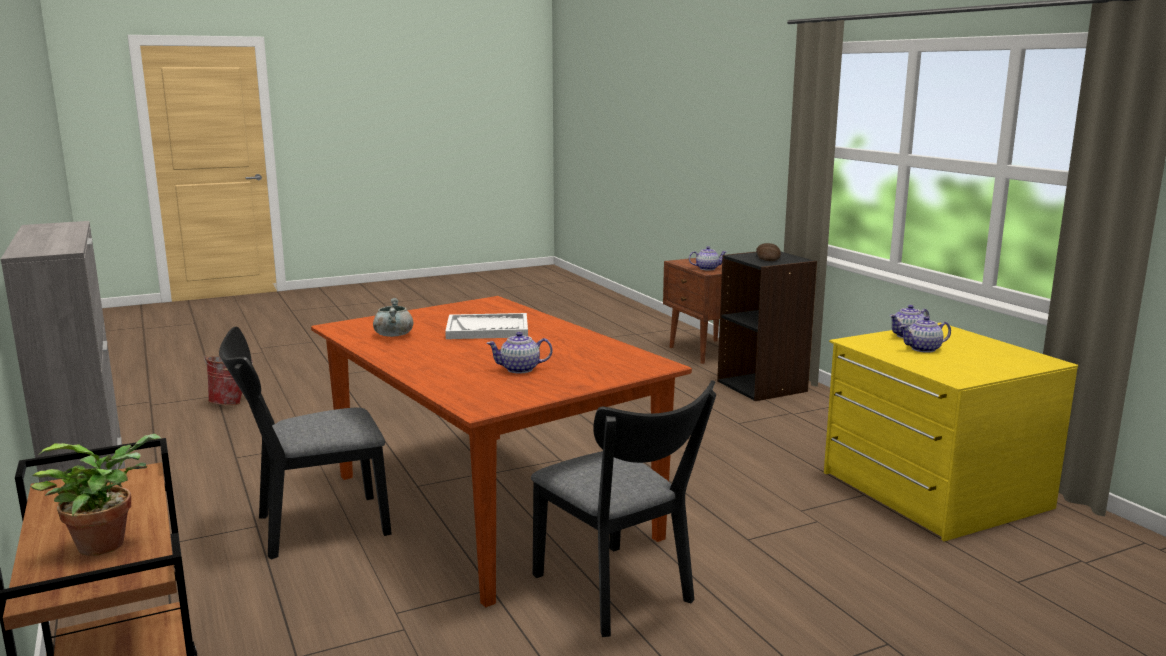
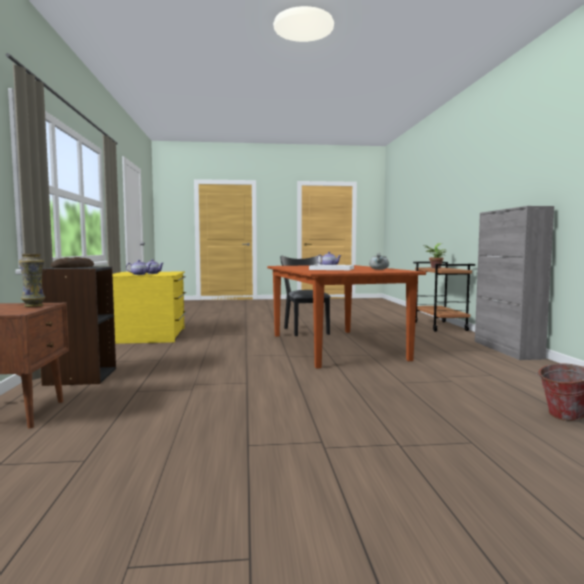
camera: 160 degrees left, 10 degrees down
(312, 527) = (417, 348): black chair -> none
(707, 268) = (34, 306): teapot -> vase

